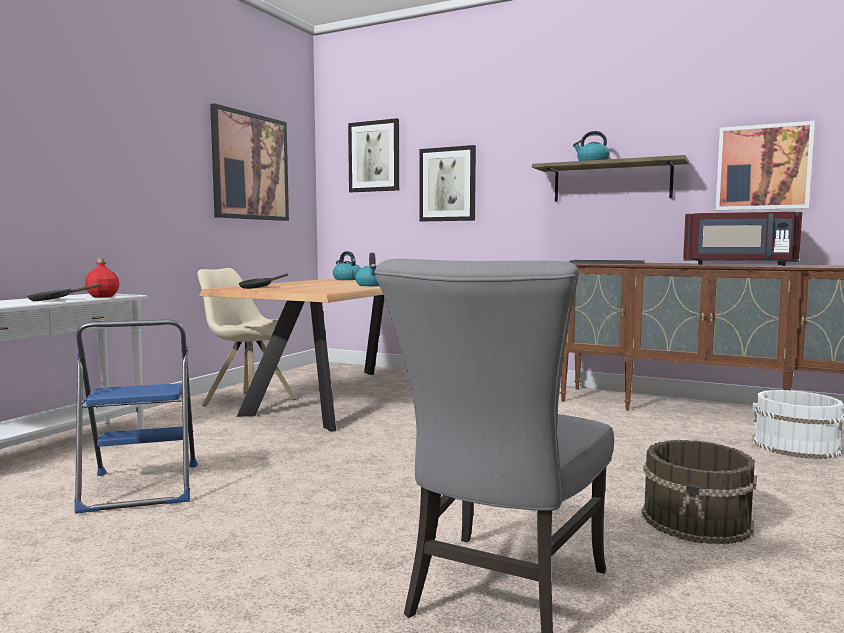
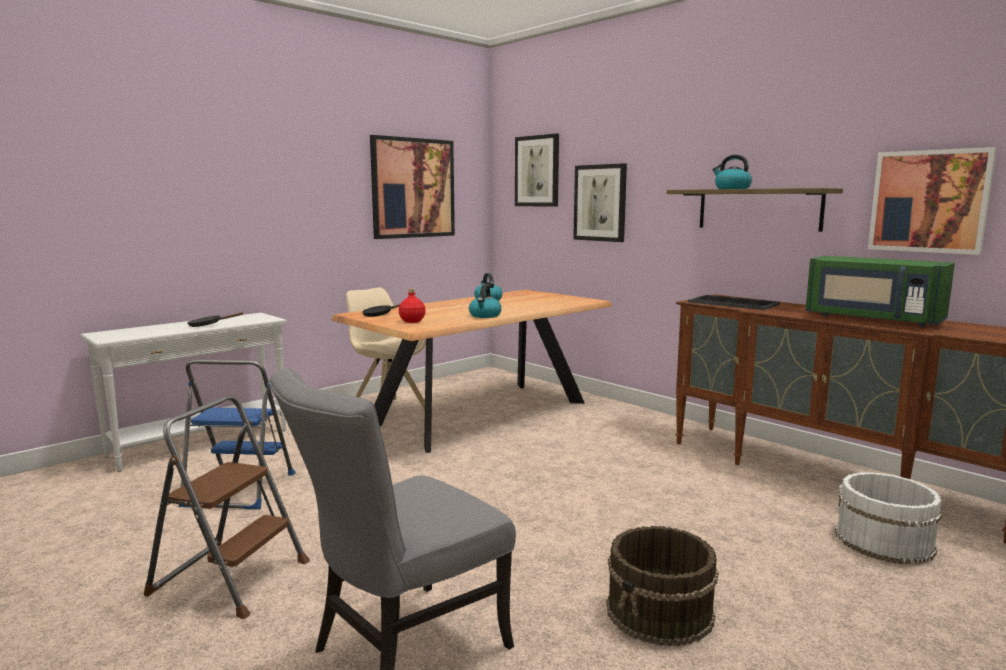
camera: 20 degrees right, 5 degrees up
(103, 296) = (250, 321): red bottle -> red bottle (412, 321)
(213, 568) = (225, 576): none -> brown step ladder
(738, 264) = (872, 319): red microwave -> green microwave

